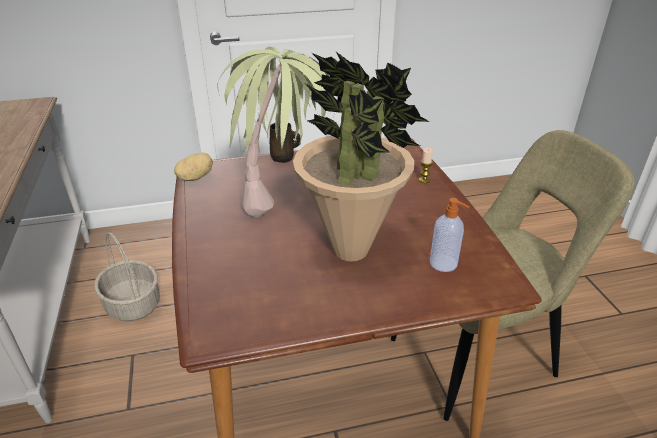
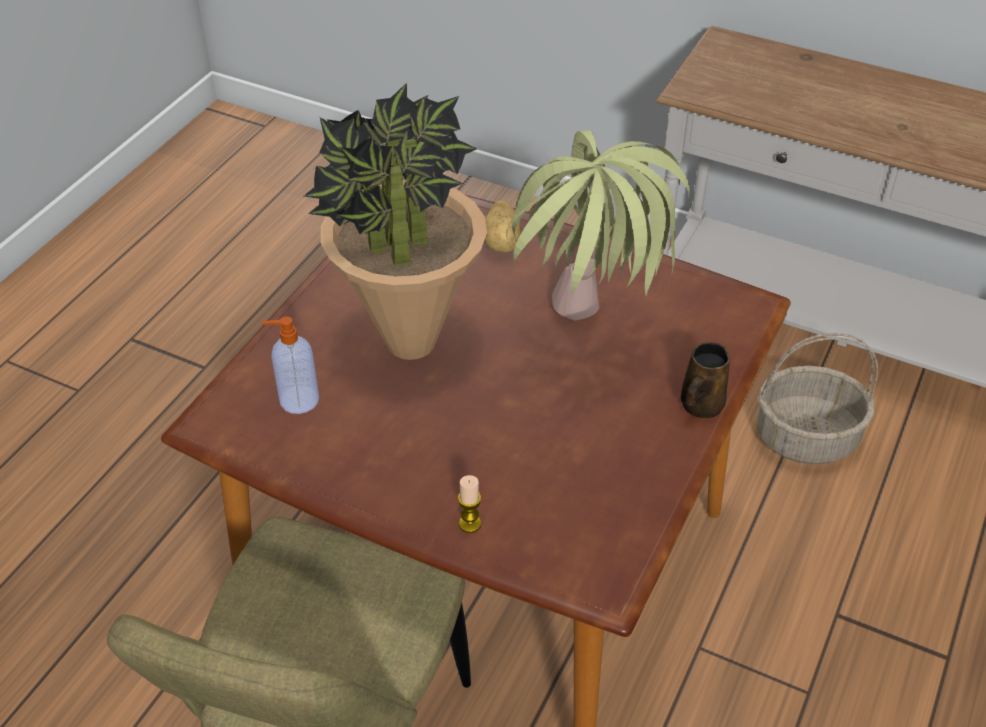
camera: 130 degrees right, 10 degrees up
(195, 177) = (724, 294): potato -> potato (502, 242)

